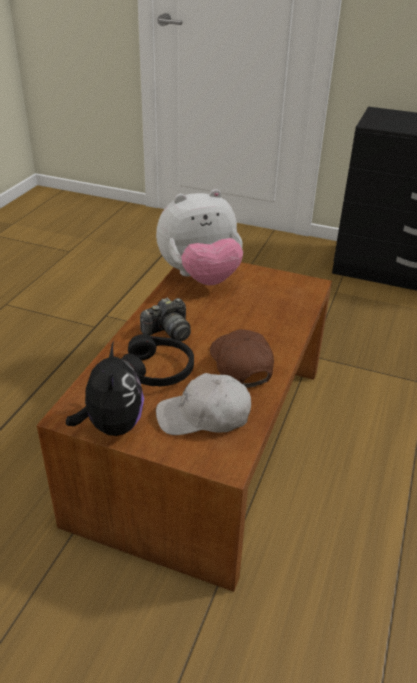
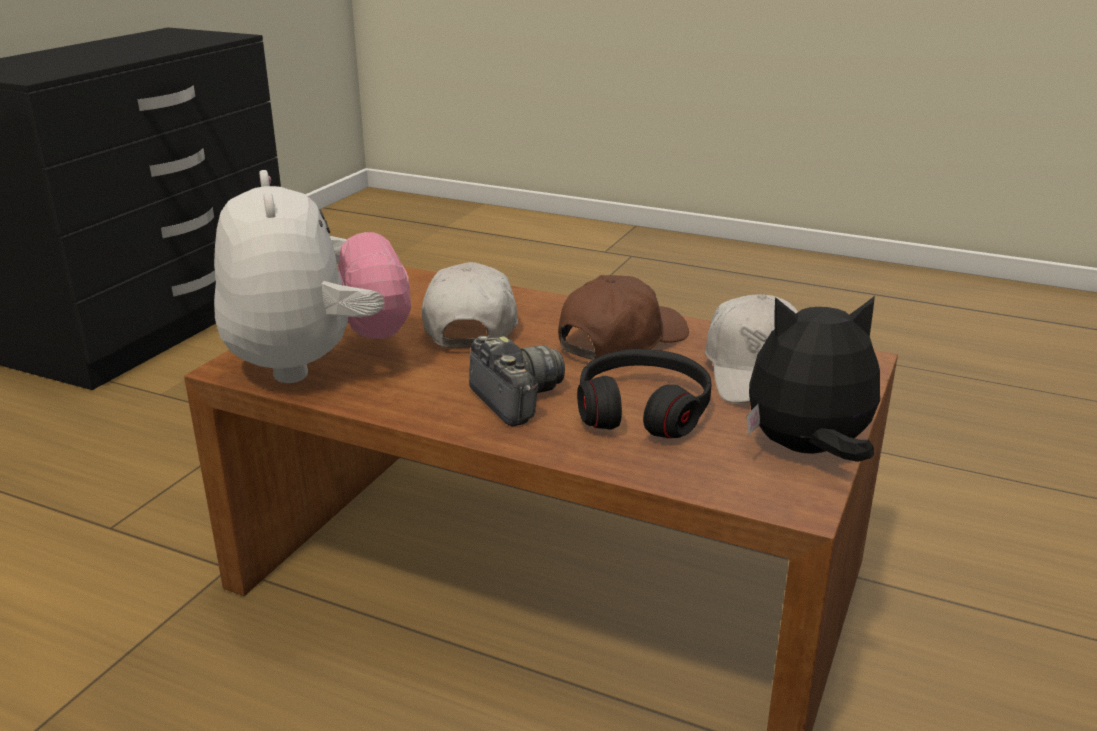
camera: 85 degrees left, 10 degrees down
(240, 365) = (621, 340): brown cap -> brown cap turned 150 degrees clockwise
(250, 314) = (471, 325): none -> white cap

